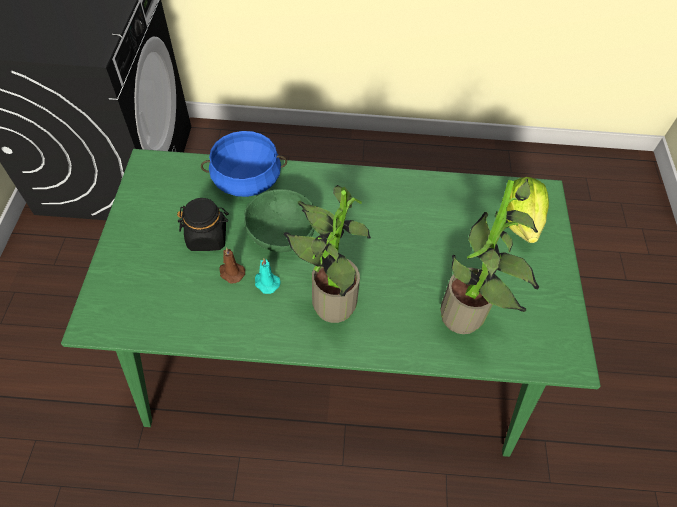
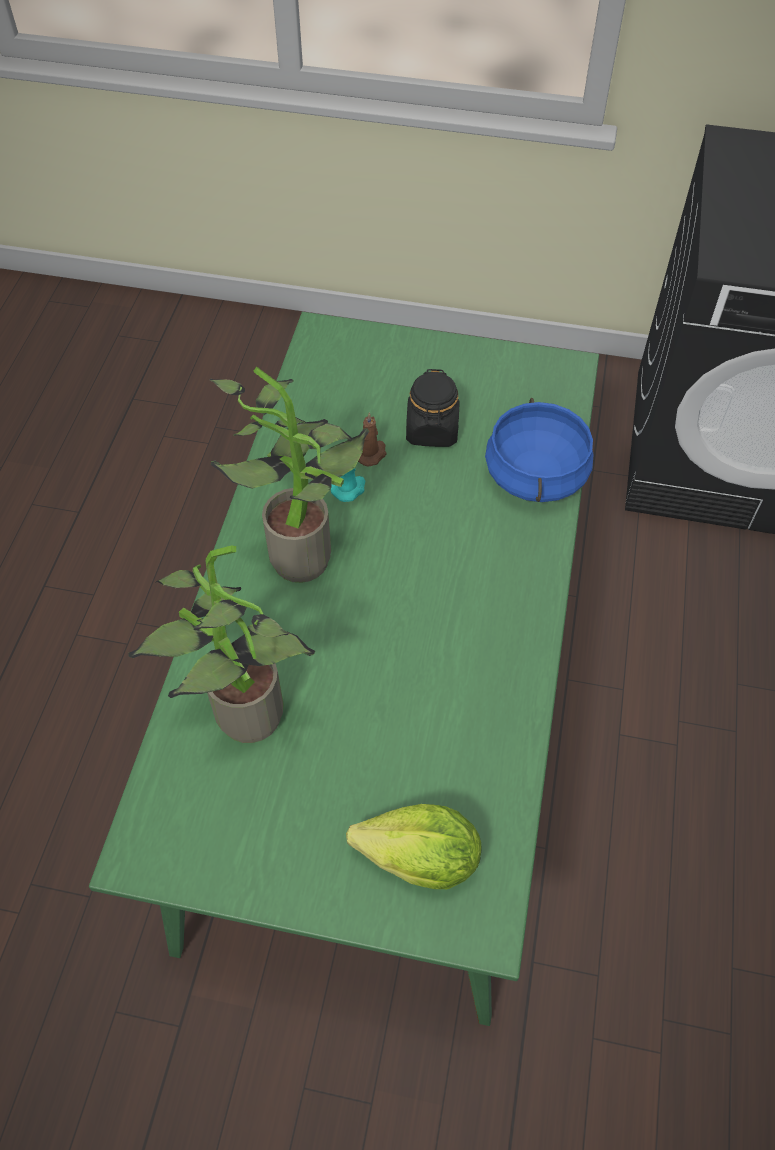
camera: 100 degrees right, 0 degrees up
(281, 233) = (429, 509): green bowl -> none

